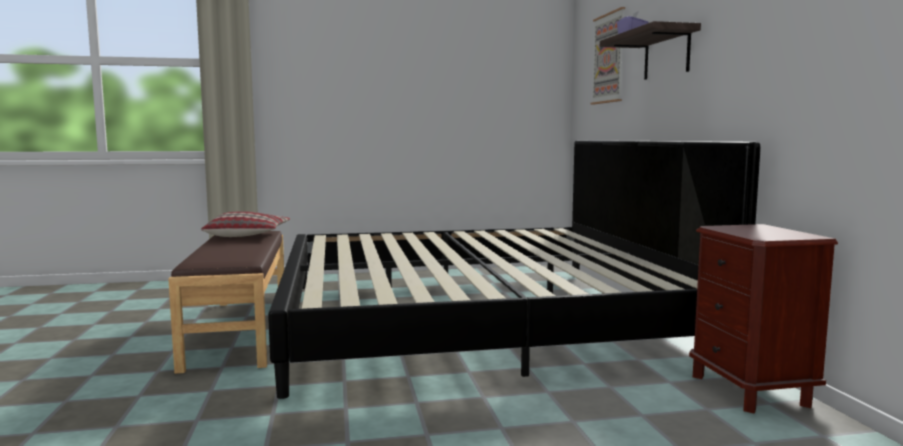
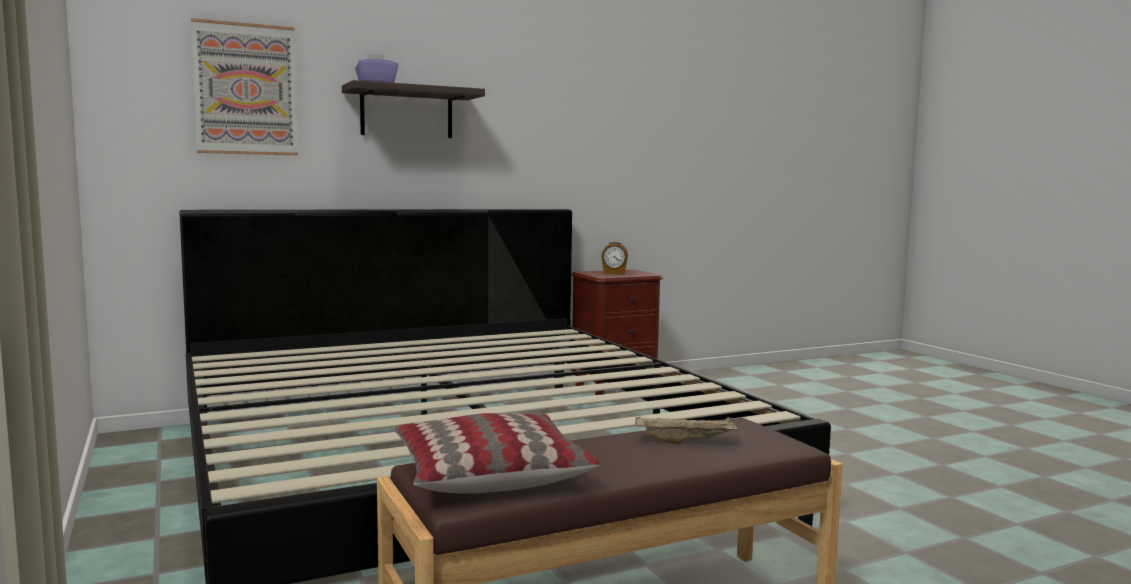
camera: 105 degrees left, 0 degrees up
(235, 253) = (687, 441): none -> beige tray
(759, 230) = (614, 273): none -> alarm clock

